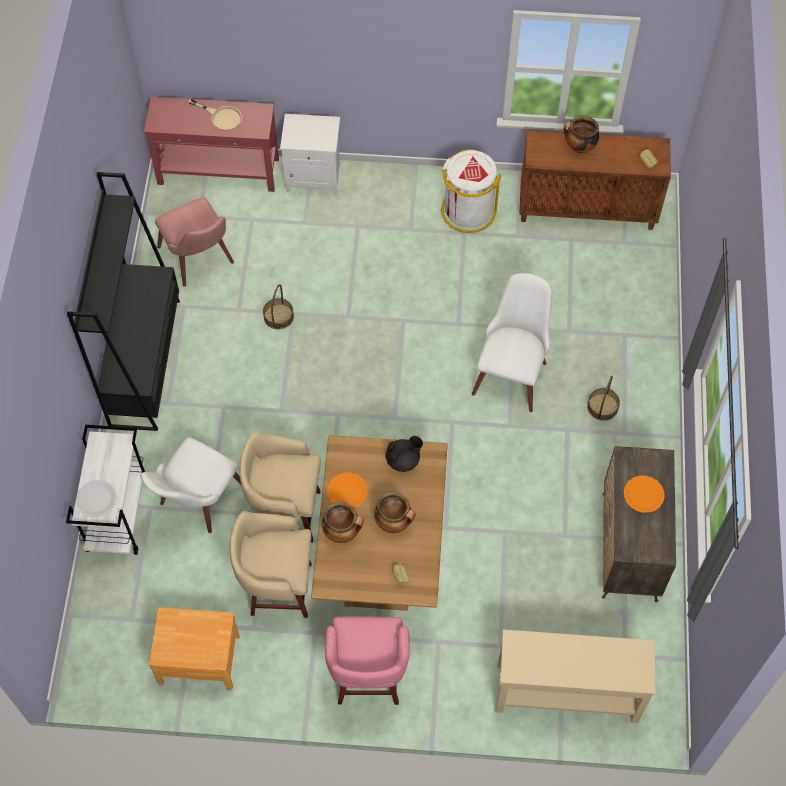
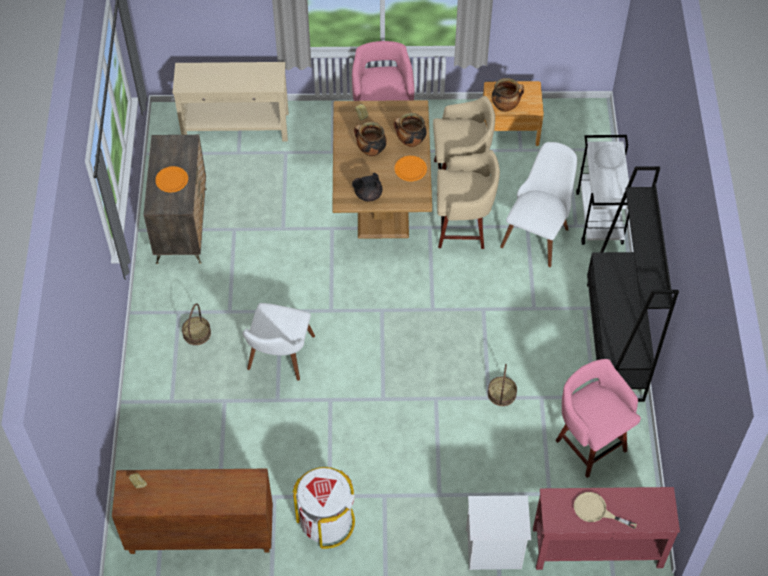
camera: 175 degrees right, 5 degrees down
(201, 261) = (589, 443): pink chair -> pink stool
(579, 147) = (209, 496): cooking pot -> cooking pot (505, 106)

